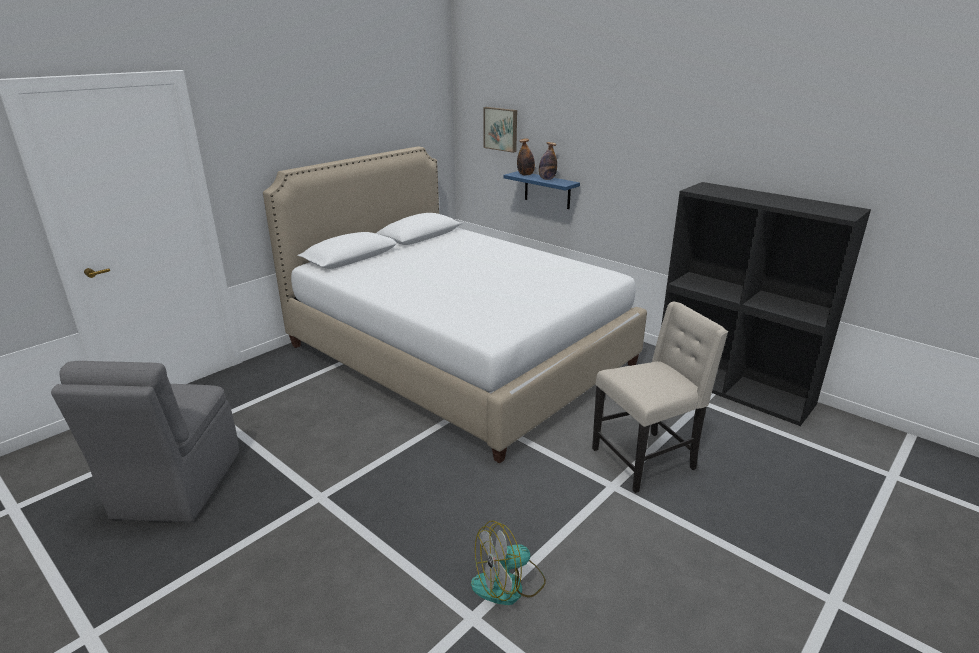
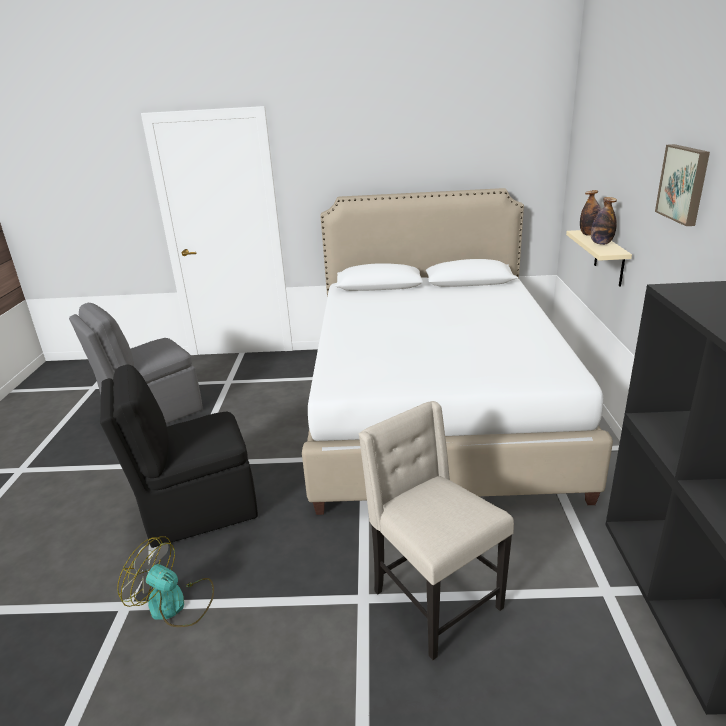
camera: 50 degrees right, 0 degrees up
(398, 521) = (197, 509): none -> black chair
(501, 129) = (591, 176): picture -> picture (684, 184)
(547, 190) = (609, 258): blue shelf -> beige shelf
(645, 459) = (433, 600): beige chair -> beige chair turned 150 degrees counterclockwise

